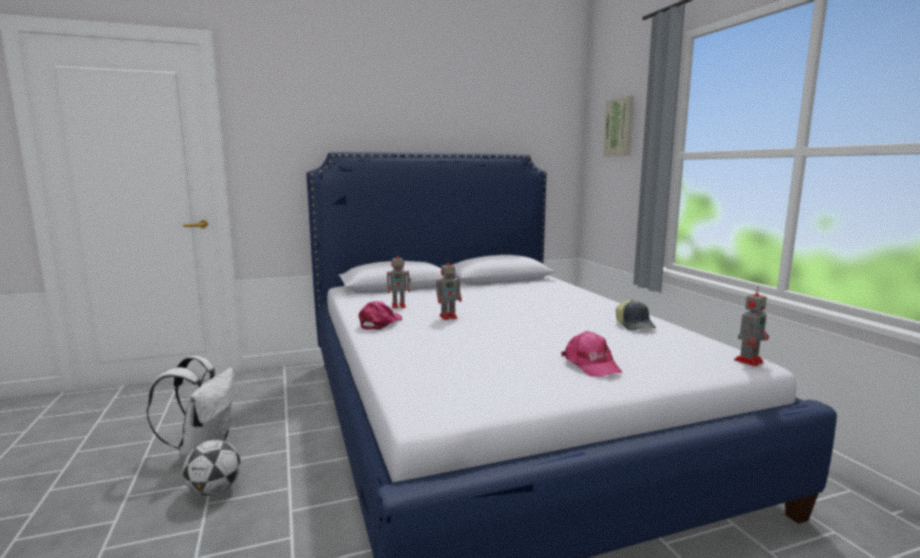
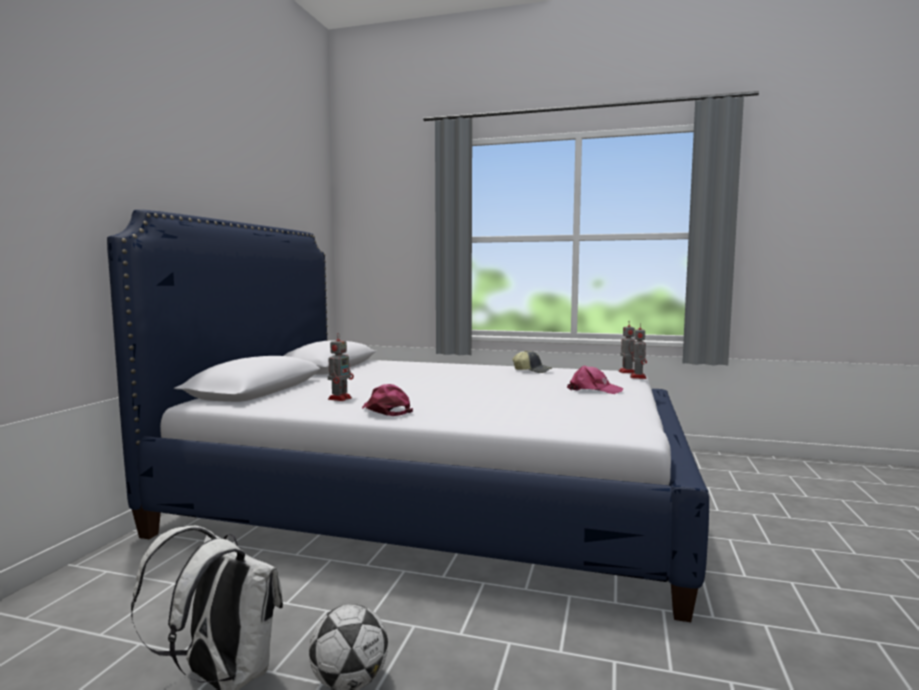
camera: 55 degrees left, 5 degrees down
(449, 317) = (419, 393): toy robot -> toy robot (638, 377)
(620, 127) = (389, 212): picture -> none

